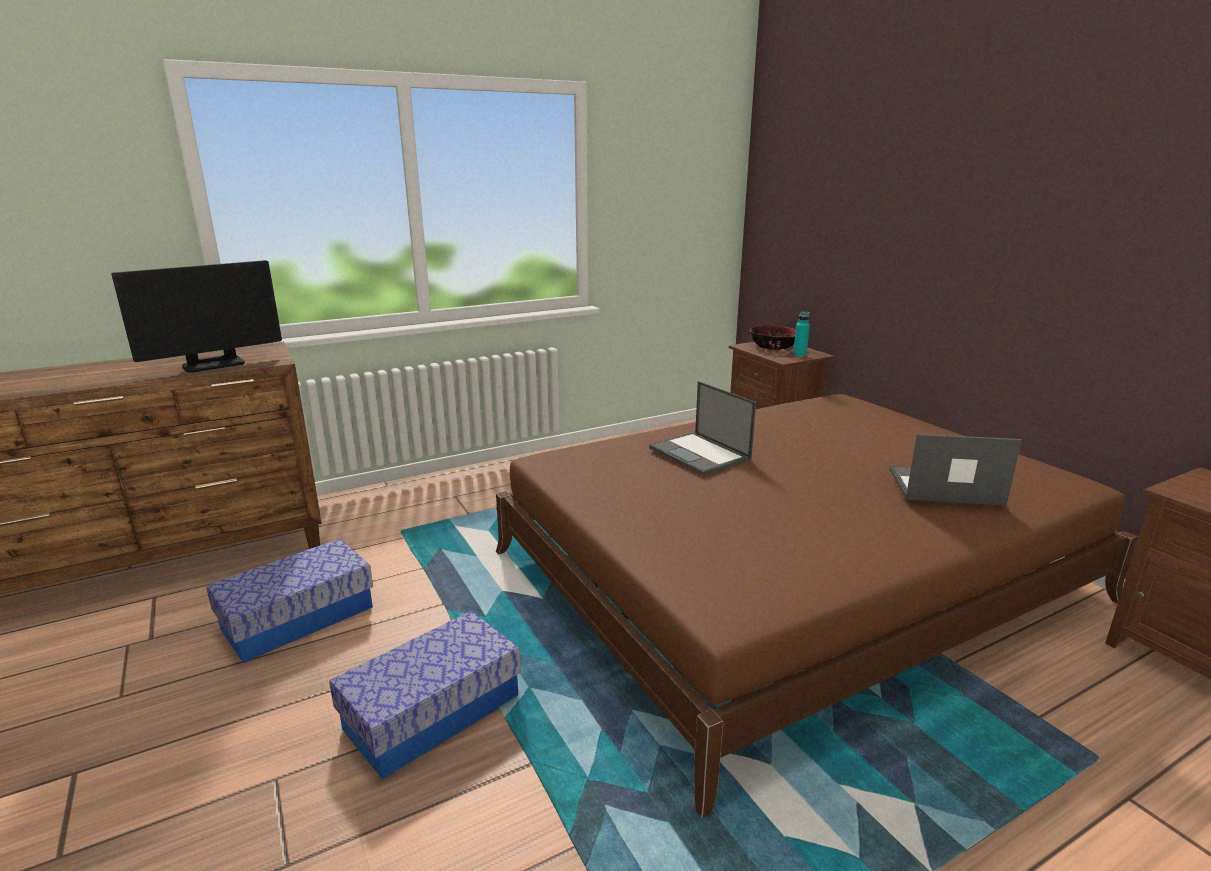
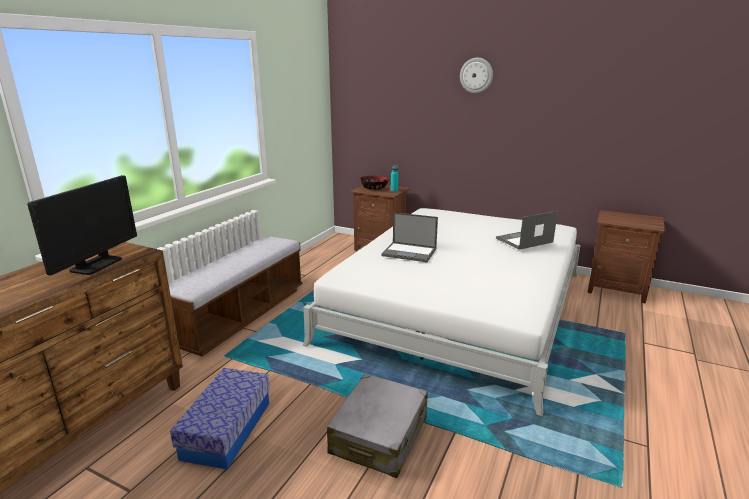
camera: 35 degrees left, 0 degrees up
(433, 712) = (379, 435): storage box -> grey suitcase
(477, 488) = (240, 315): none -> bench
(789, 575) = (458, 306): brown bed -> white bed
(968, 149) = (476, 75): none -> wall clock

